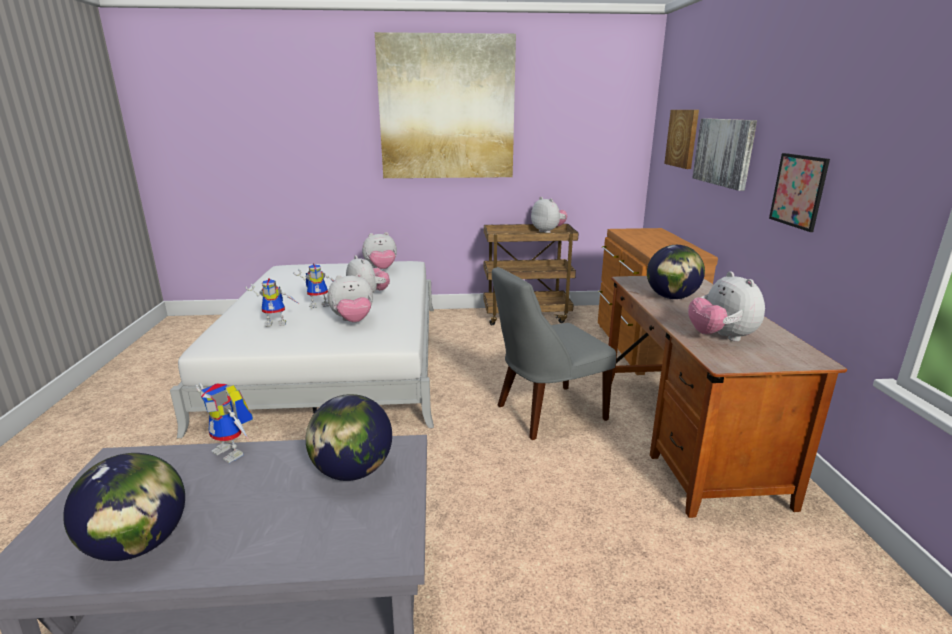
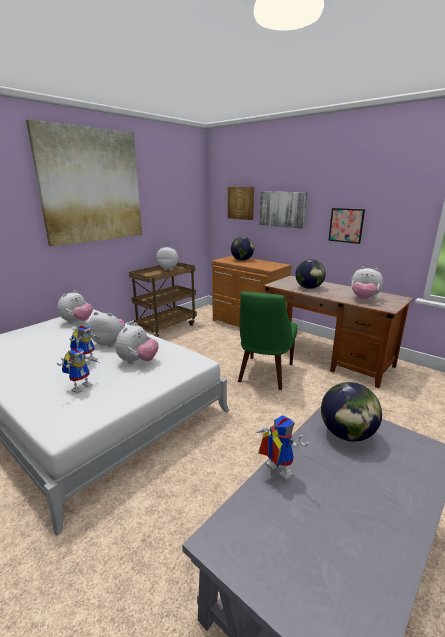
camera: 45 degrees left, 0 degrees up
(139, 545) = (365, 556): globe -> globe (242, 260)
(234, 452) = (274, 471): toy robot -> toy robot turned 120 degrees counterclockwise
(546, 413) = (264, 374): grey chair -> green chair

